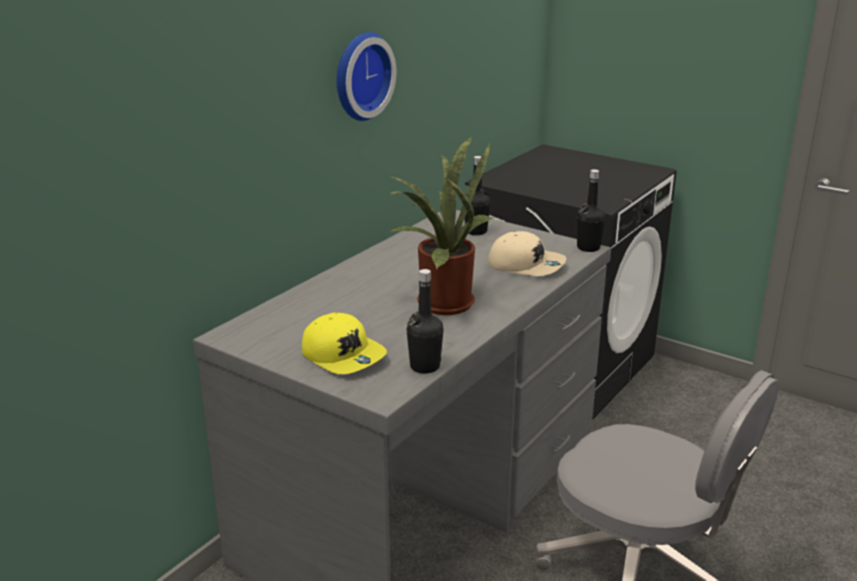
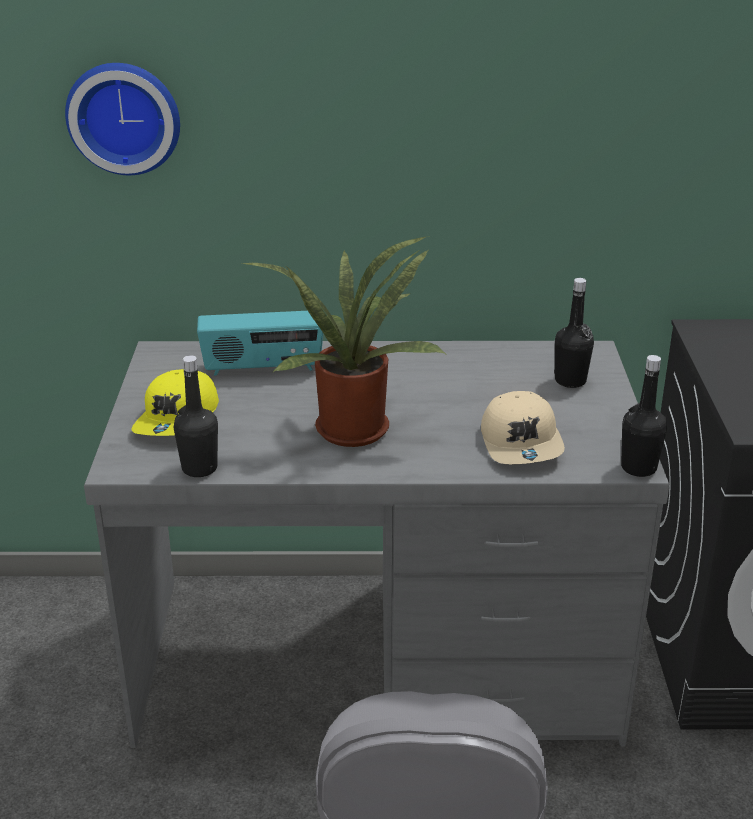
camera: 55 degrees right, 5 degrees up
(318, 307) = (263, 368): none -> radio
(359, 76) = (447, 123): wall clock -> wall clock (124, 117)

